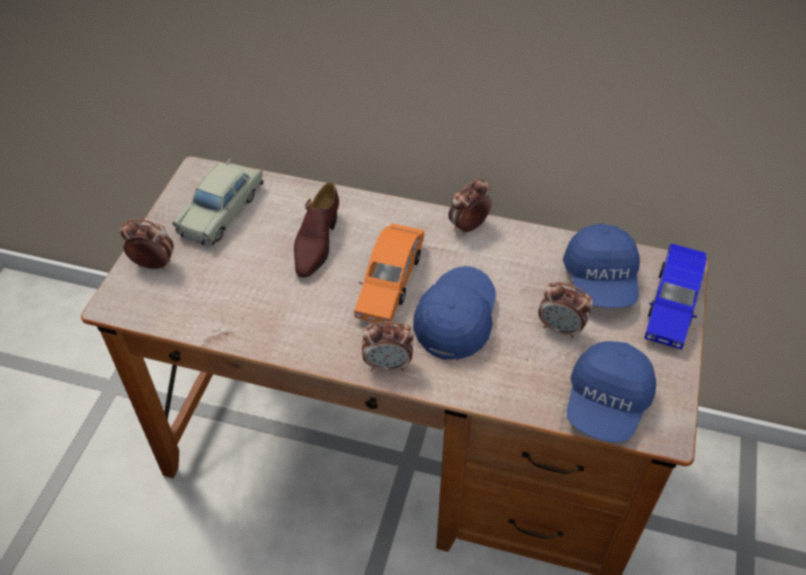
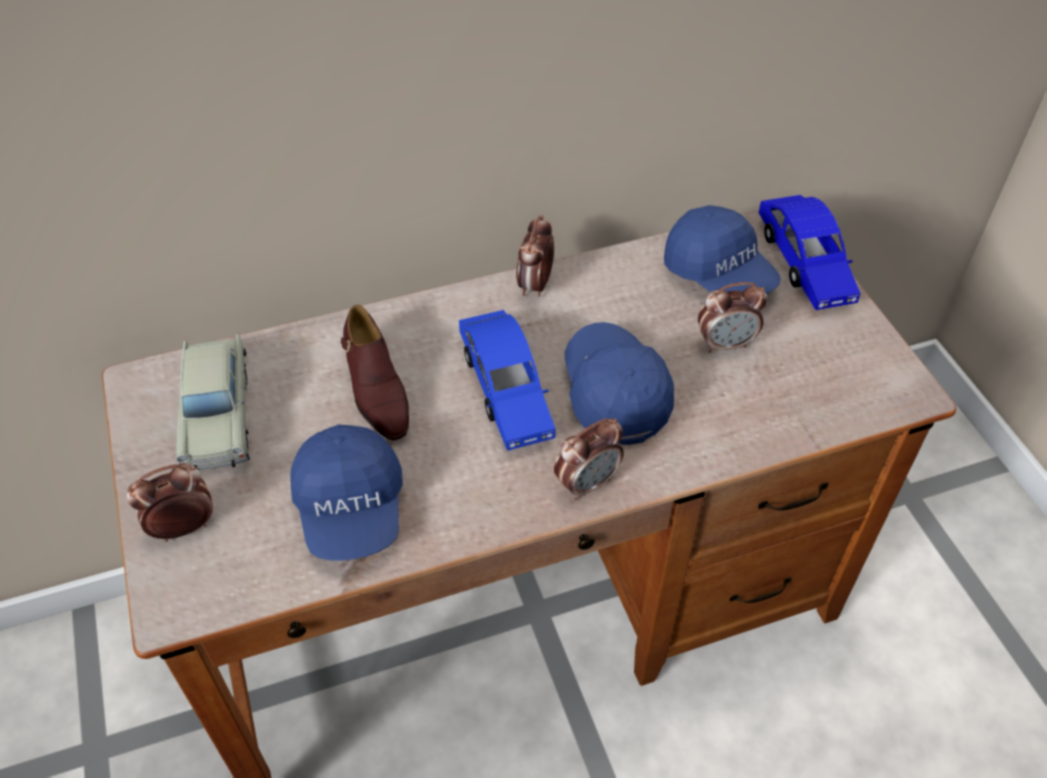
camera: 35 degrees left, 0 degrees up
(390, 282) = (505, 390): orange toy car -> blue toy car
(606, 403) = (836, 396): blue cap -> blue cap (351, 509)

